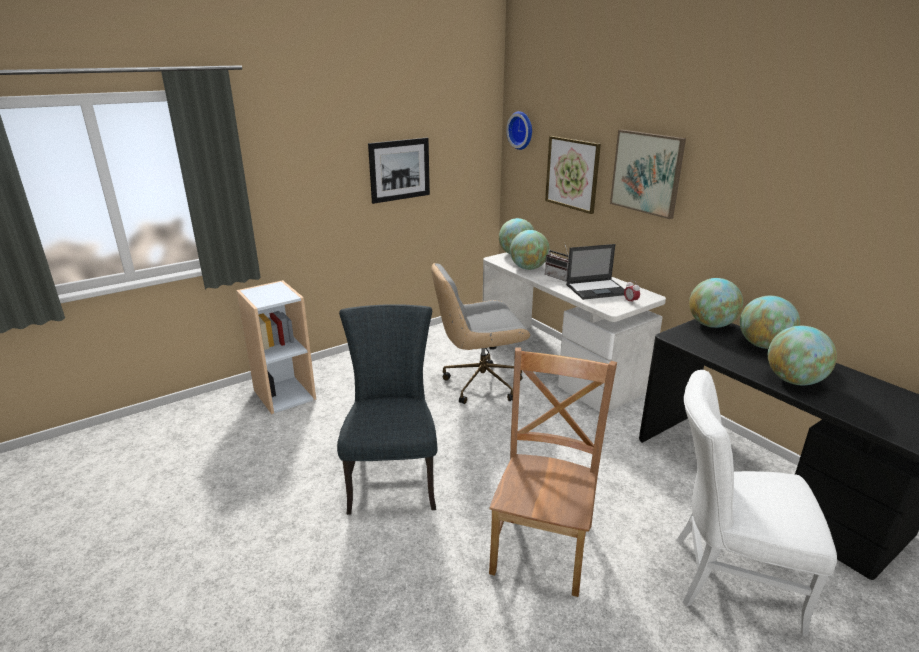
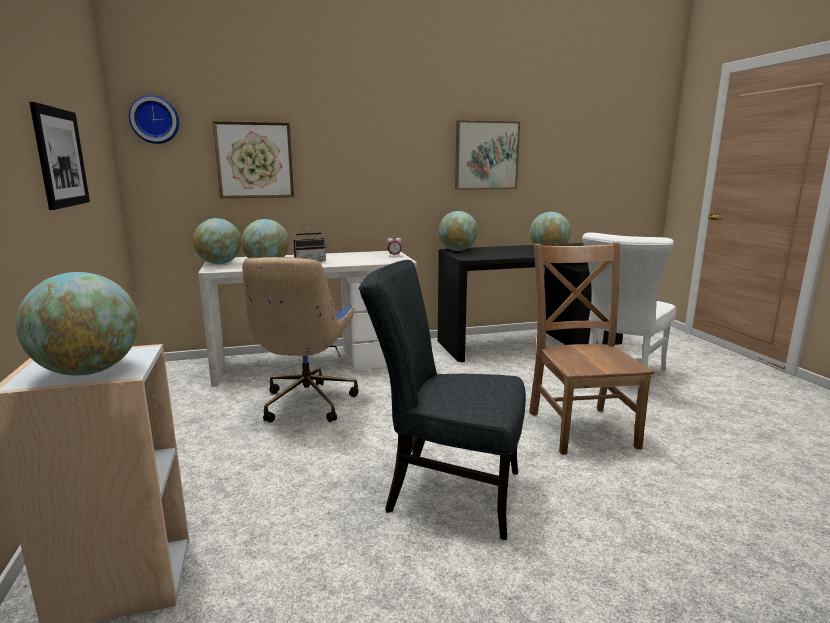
camera: 70 degrees left, 10 degrees down
(479, 385) = (306, 405): grey office chair -> blue office chair
(543, 545) = (580, 427): brown chair -> brown chair turned 45 degrees clockwise
(597, 289) = (356, 258): laptop -> none
(647, 173) = (351, 144): picture -> picture (486, 155)
(763, 346) = (498, 248): globe -> globe (89, 371)

